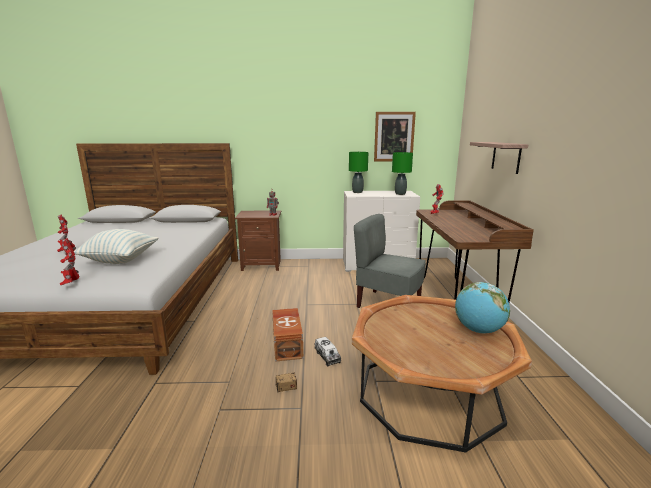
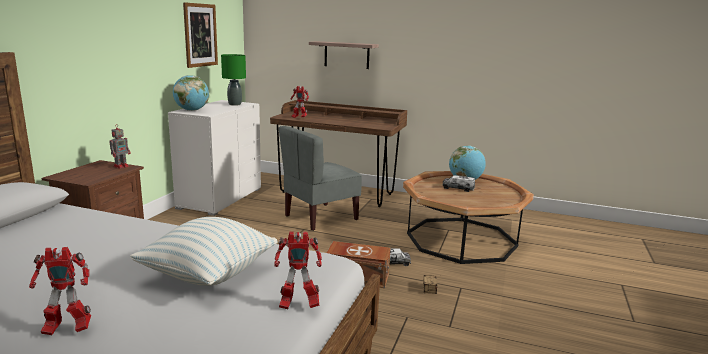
camera: 70 degrees left, 0 degrees up
(357, 192) = (192, 110): green table lamp -> globe
(438, 328) = (458, 188): none -> toy truck

